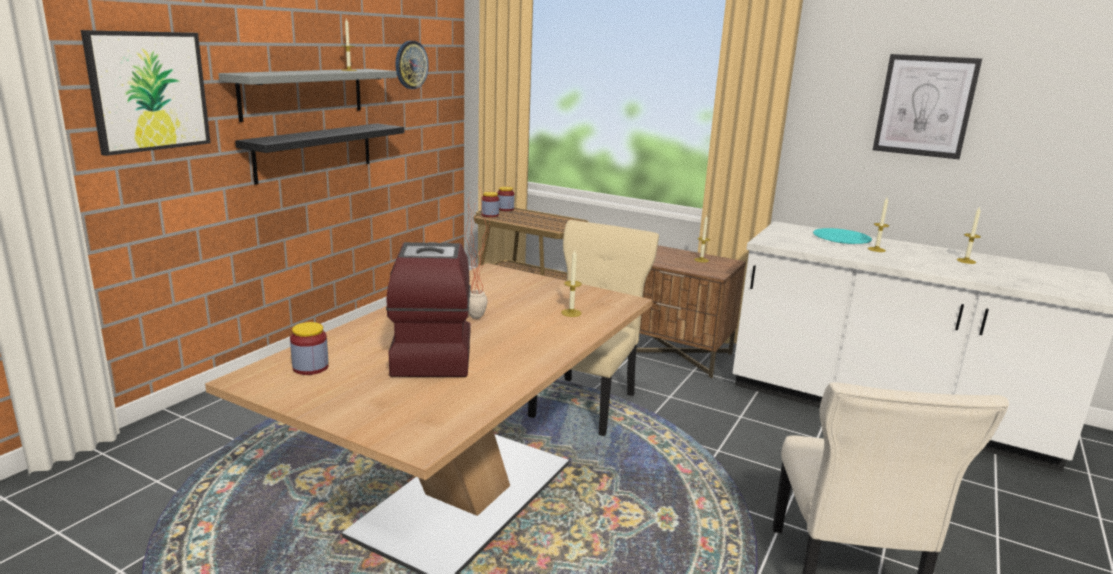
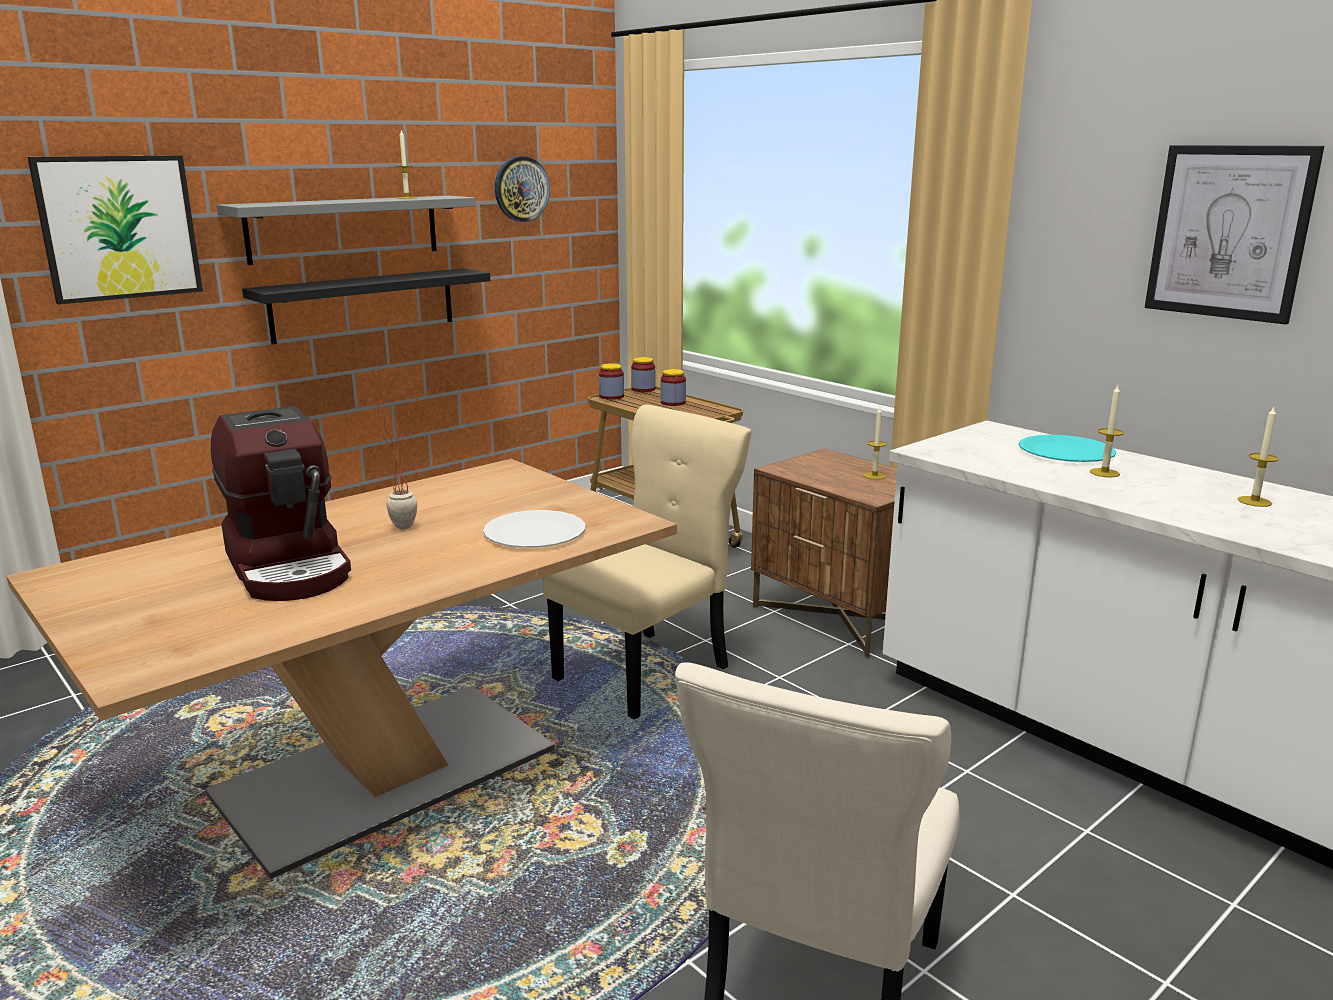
camera: 20 degrees right, 0 degrees up
(310, 367) = (133, 570): jar -> jar (673, 403)
(431, 352) = (290, 566): coffee machine -> coffee machine turned 135 degrees clockwise
(571, 313) = (535, 532): candle -> white plate

